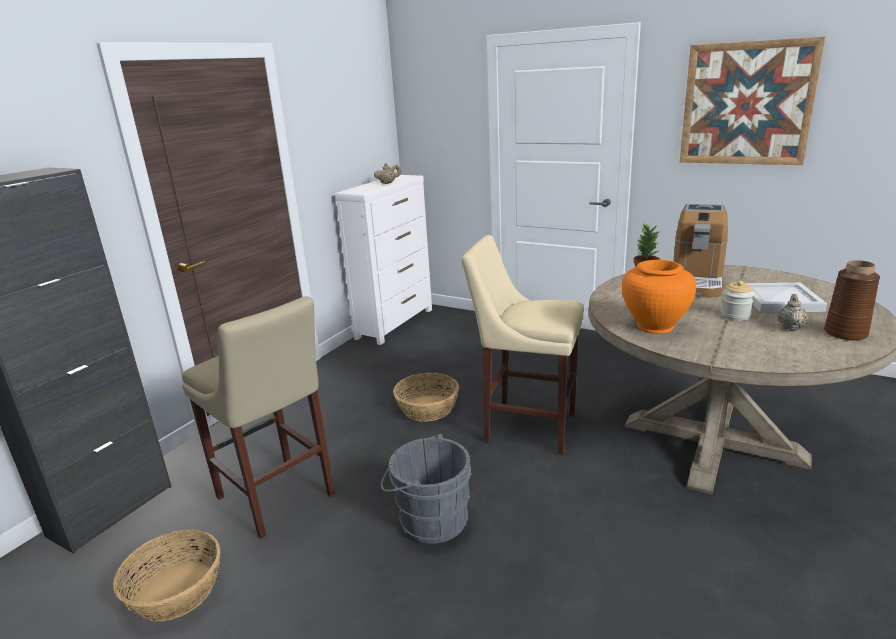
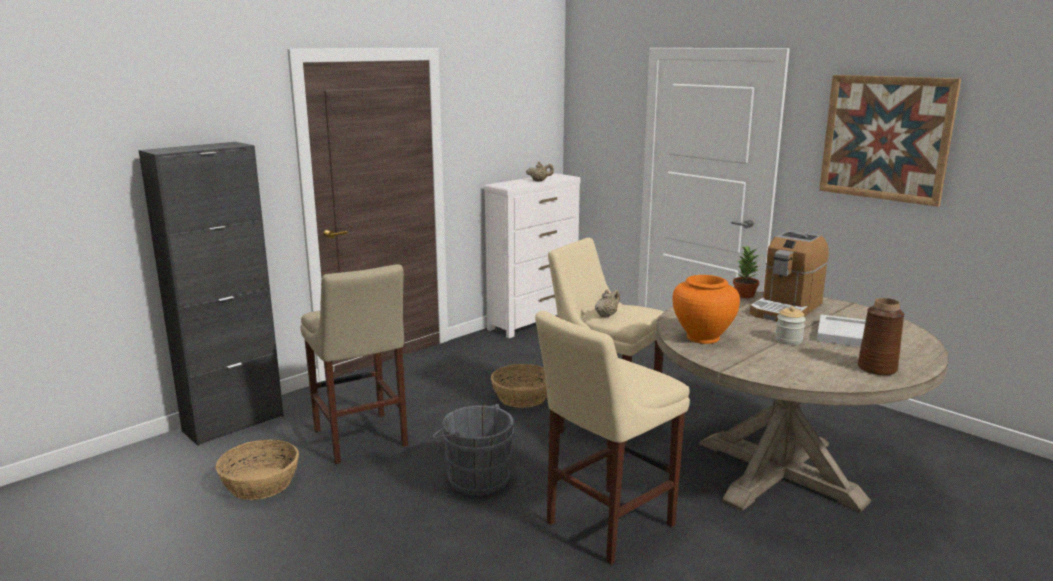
camera: 15 degrees right, 5 degrees down
(596, 548) = (605, 526): none -> beige stool
(790, 327) = (830, 356): beige teapot -> beige teapot (606, 315)

